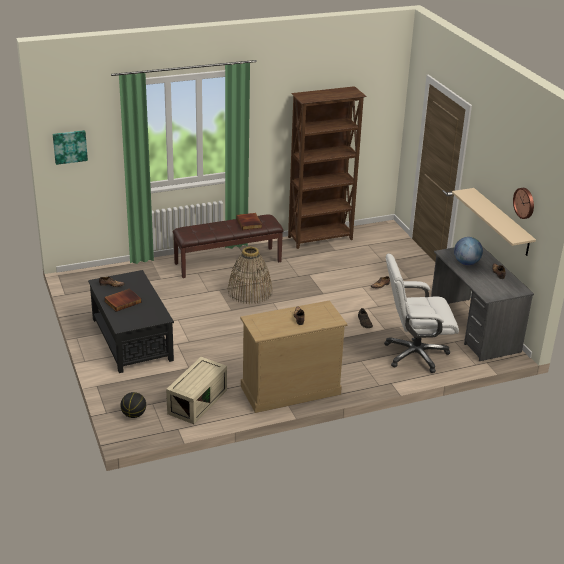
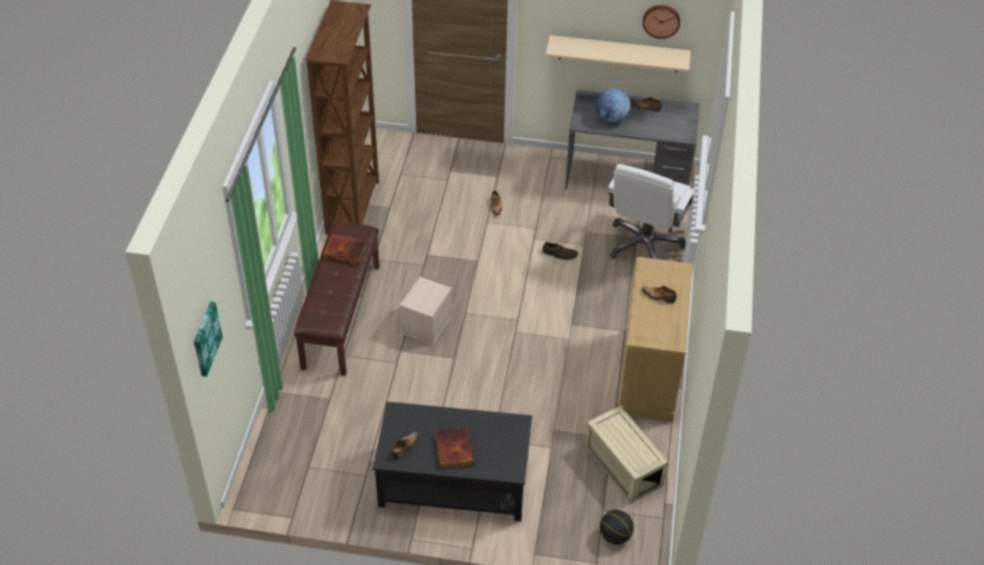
camera: 60 degrees left, 15 degrees up
(250, 292) = (426, 324): basket -> beige storage box

